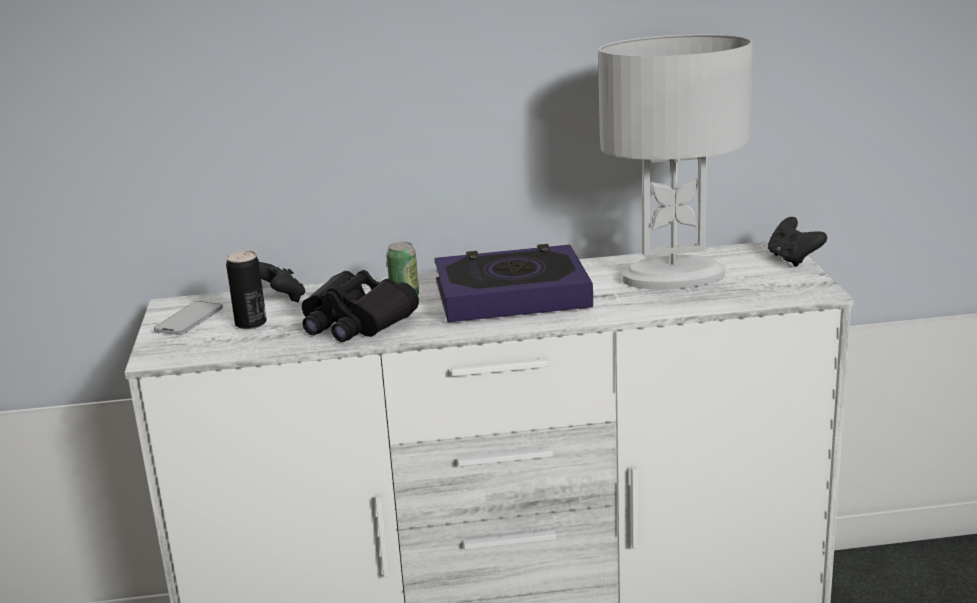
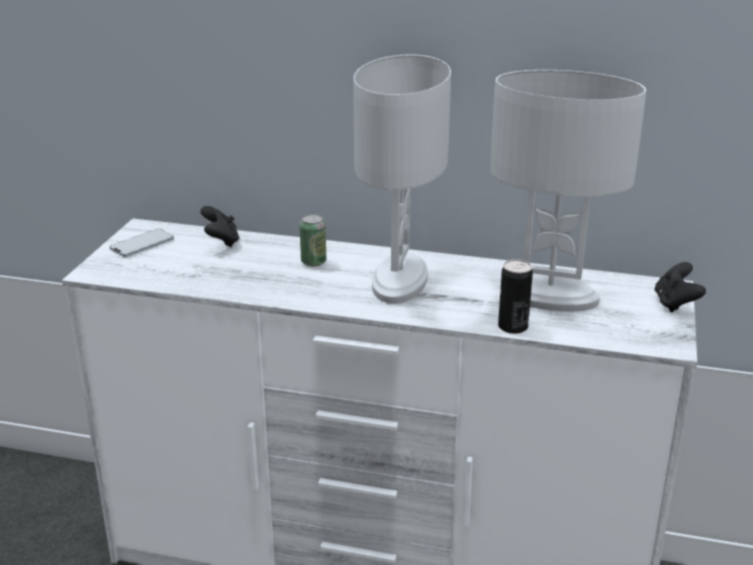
camera: 20 degrees right, 5 degrees up
(251, 323) = (181, 258): can -> can (513, 327)
(355, 322) = (256, 277): black binoculars -> none
(511, 294) = (399, 280): book -> white table lamp

